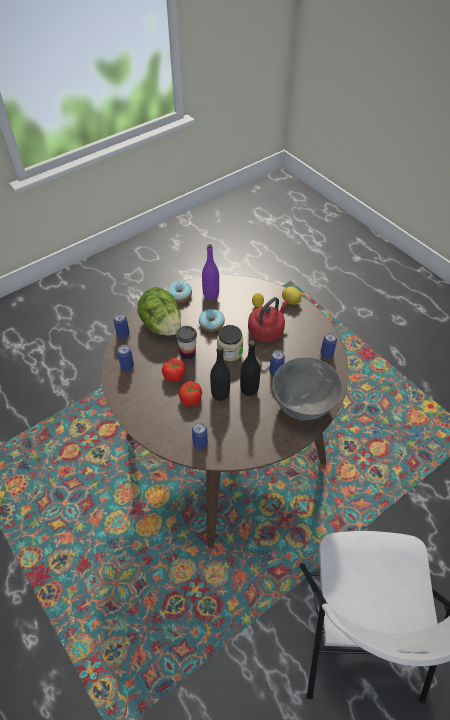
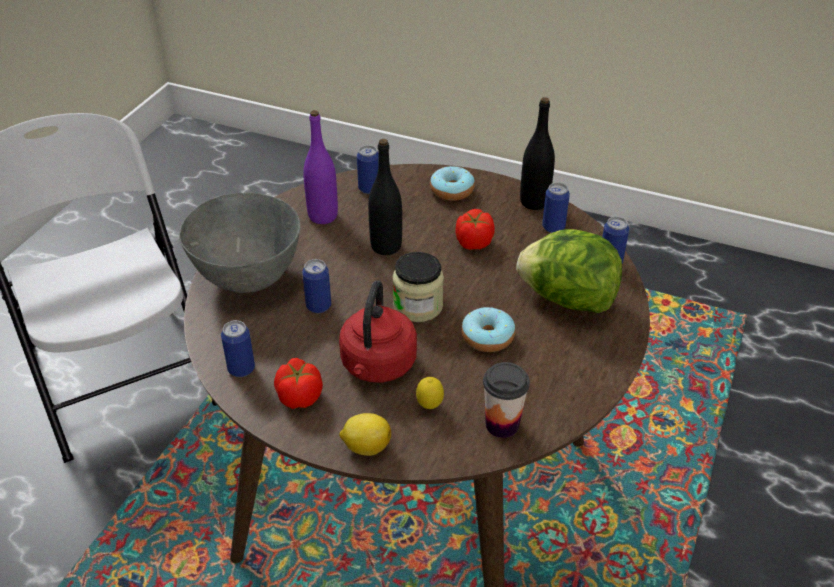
camera: 150 degrees right, 10 degrees down
(179, 295) = (594, 363): donut -> donut (452, 190)
(187, 353) = (483, 277): cup -> cup (502, 424)
(190, 399) = (423, 225): tomato -> tomato (299, 396)
(211, 295) = (538, 390): purple bottle -> purple bottle (323, 216)
(249, 389) = (346, 268): black bottle -> black bottle (534, 202)

